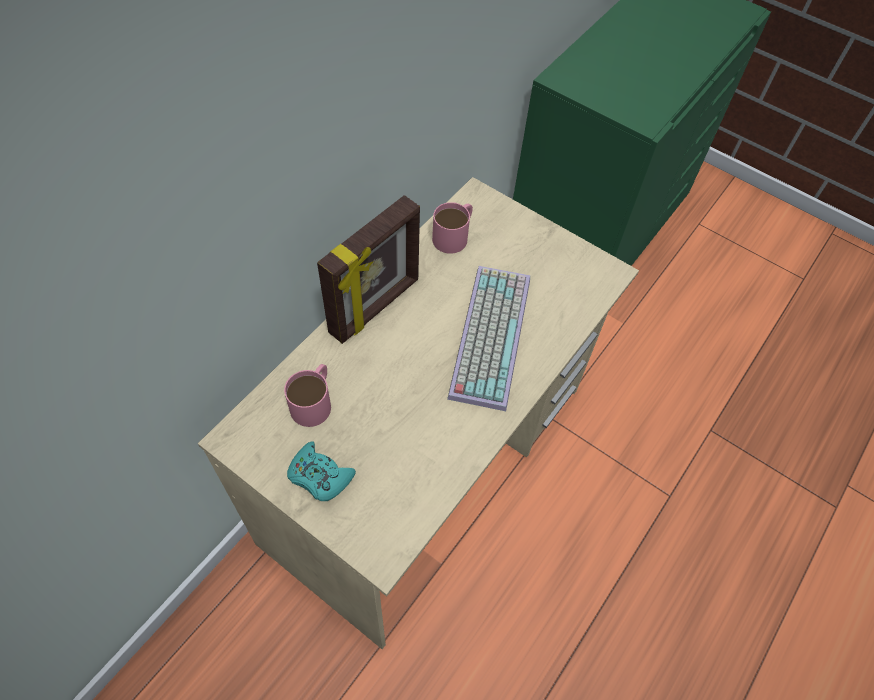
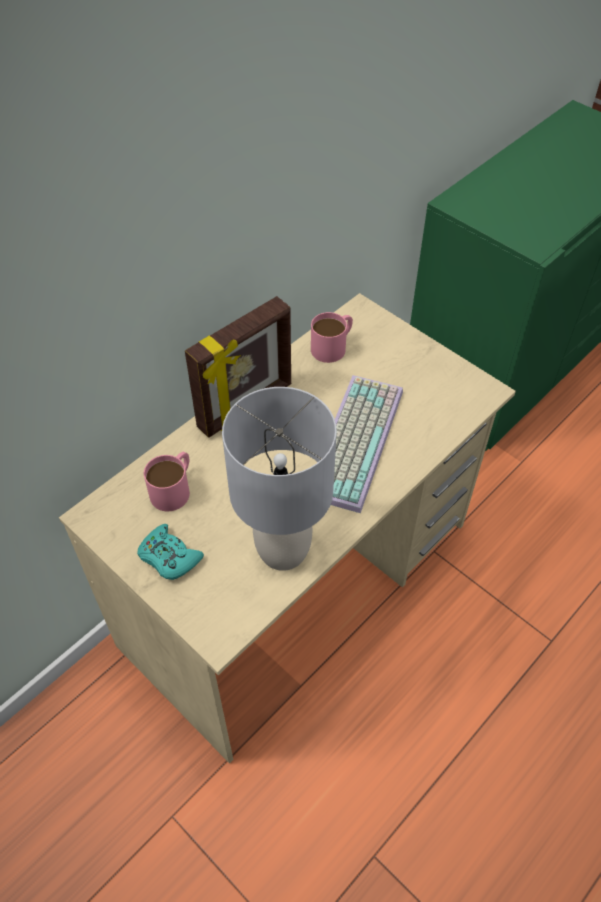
camera: 10 degrees right, 5 degrees down
(433, 458) = (282, 551): none -> grey table lamp

